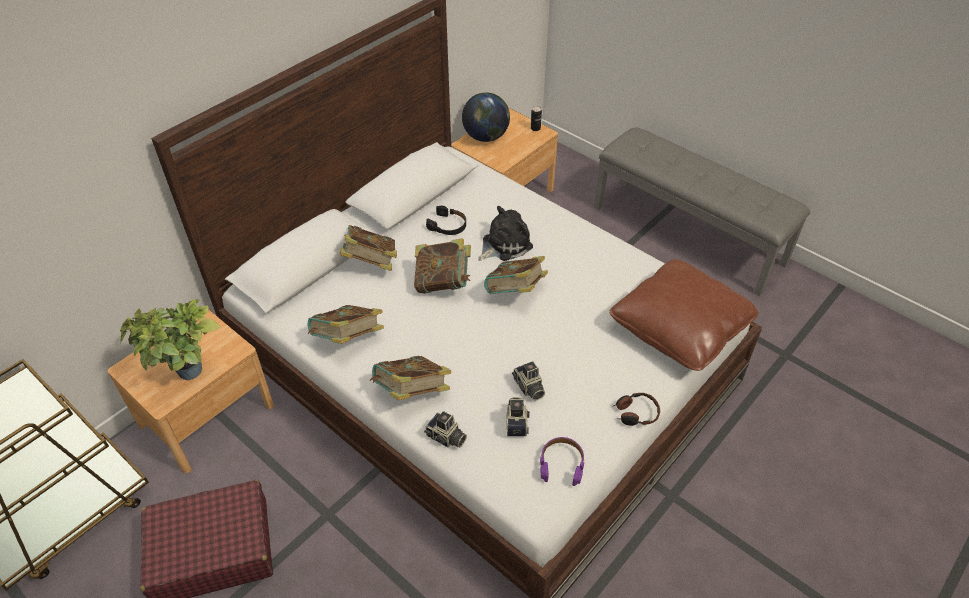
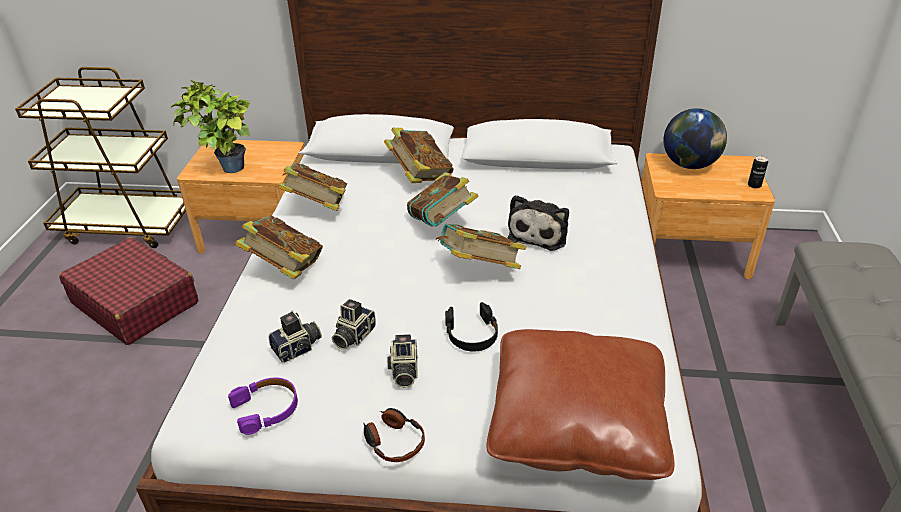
camera: 55 degrees right, 10 degrees down
(446, 438) = (245, 313): camera -> camera (403, 371)
(448, 225) = (520, 191): black headphones -> black headphones (472, 334)
(504, 244) = (539, 233): plush toy -> plush toy turned 90 degrees clockwise

